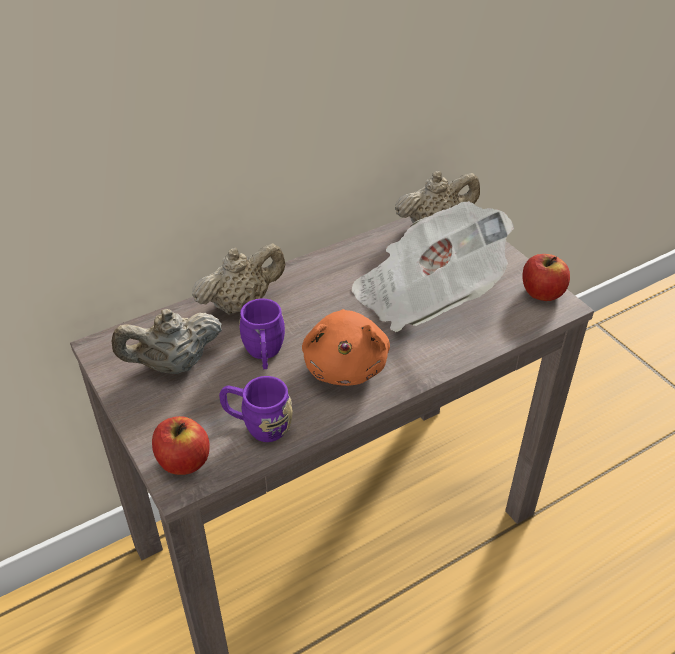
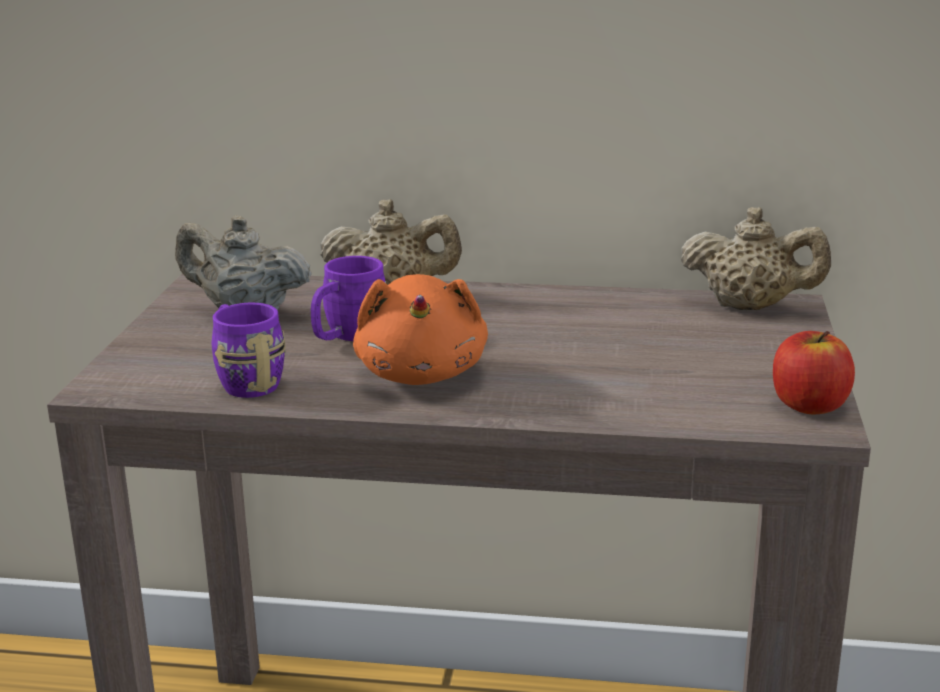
camera: 40 degrees right, 20 degrees down
(183, 461) = (131, 376): apple -> none
(346, 365) = (422, 374): orange plush toy -> orange plush toy turned 45 degrees counterclockwise
(426, 295) = (628, 356): newspaper -> none

